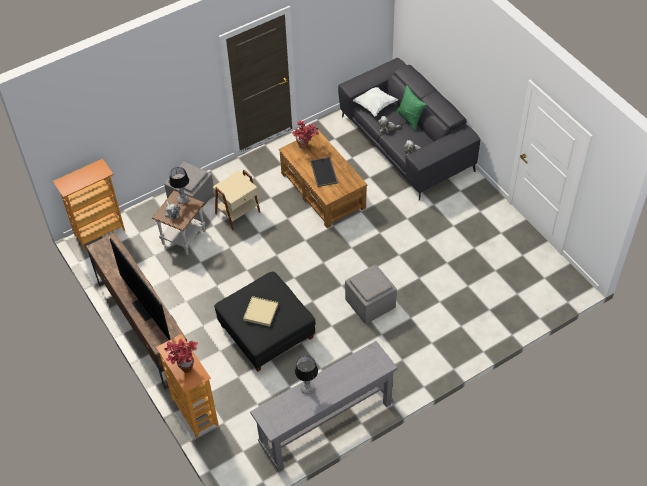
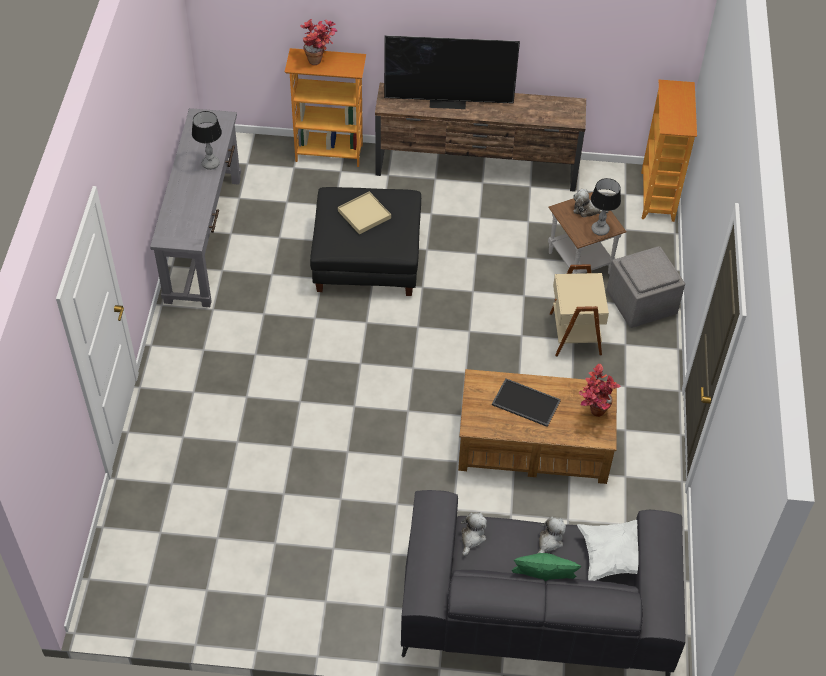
camera: 125 degrees right, 0 degrees up
(370, 304) = (305, 371): grey ottoman -> none

